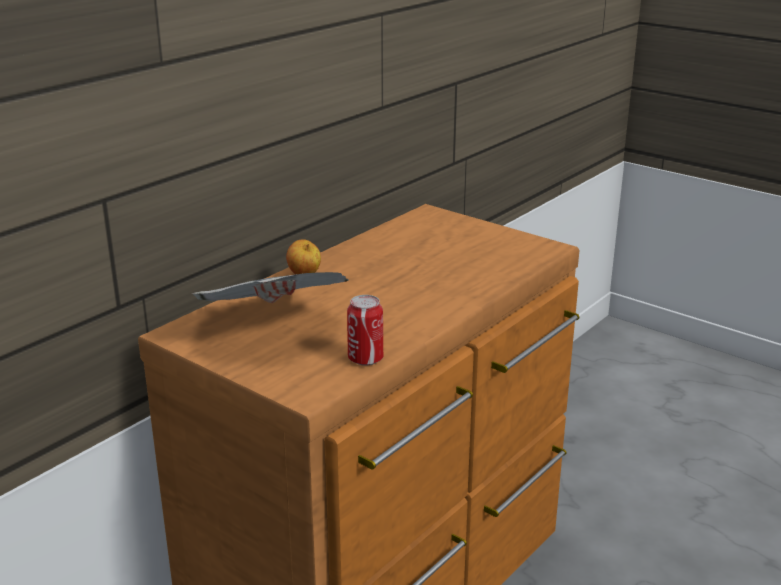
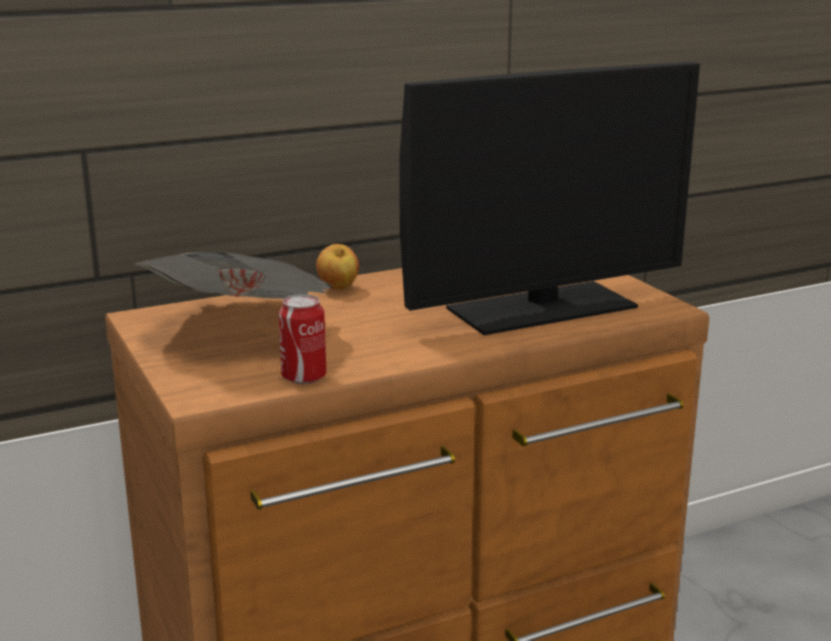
camera: 25 degrees right, 5 degrees down
(469, 264) = (542, 308): none -> monitor

